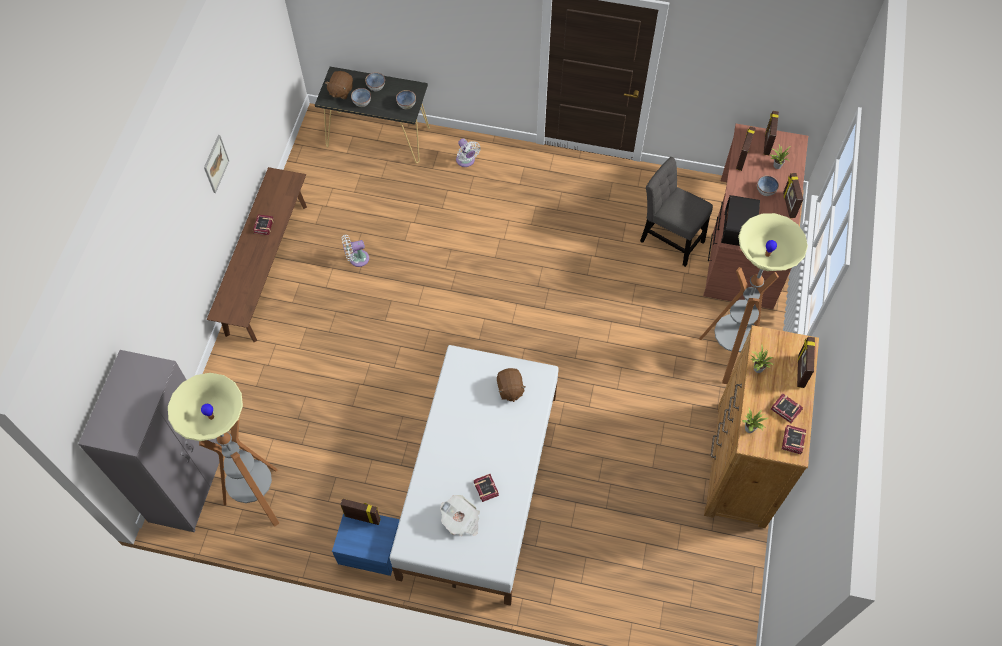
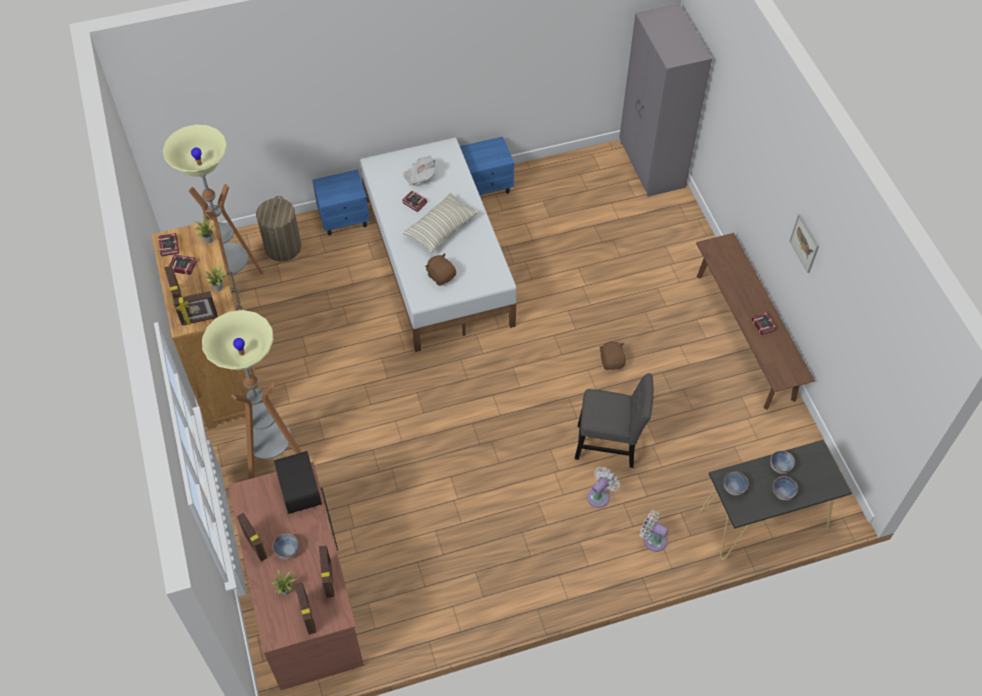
camera: 150 degrees right, 5 degrees down
(258, 498) = (594, 180): floor lamp -> floor lamp (235, 286)
(340, 91) = (812, 468): brown plush toy -> brown plush toy (612, 361)
(357, 259) = (675, 383): white fan -> white fan (600, 495)
(363, 517) = (496, 162): picture frame -> picture frame (199, 320)
(478, 442) = (441, 229): none -> pillow
(544, 590) = (344, 219): none -> blue nightstand
(627, 588) = (283, 247): none -> laundry basket
(669, 238) = (387, 559): grey chair -> grey chair (609, 445)

